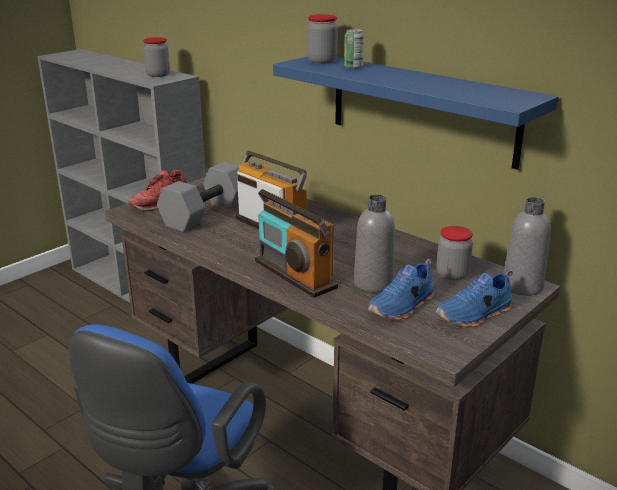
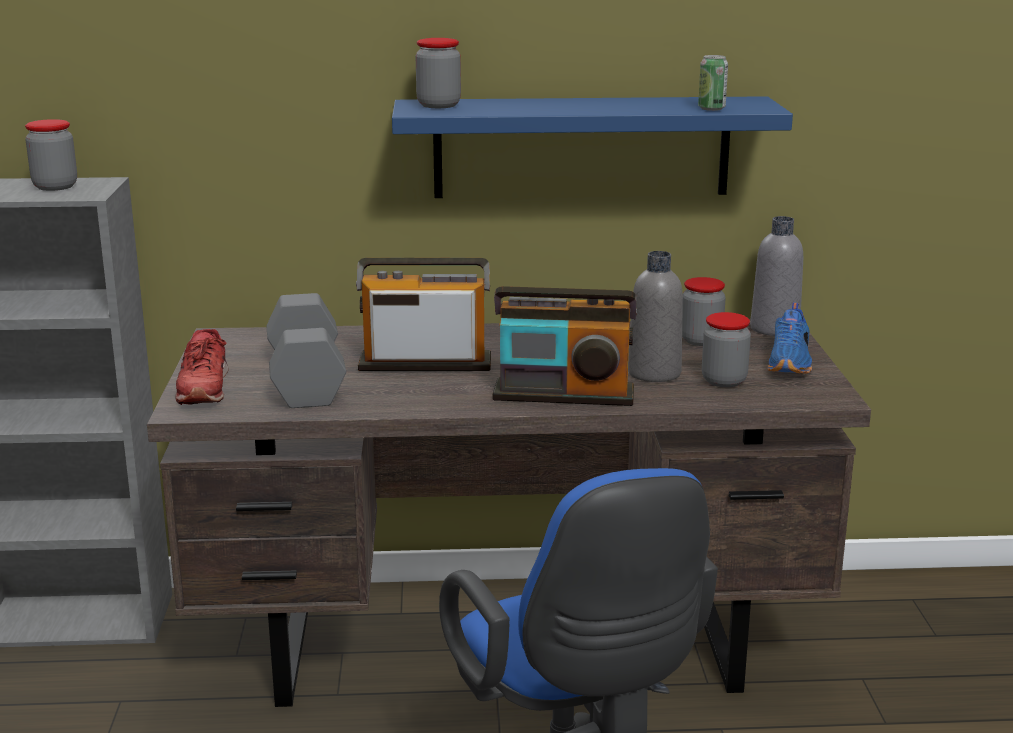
camera: 45 degrees left, 5 degrees down
(353, 67) = (498, 105): can -> can (711, 108)
(403, 307) = (724, 381): blue shoe -> jar

